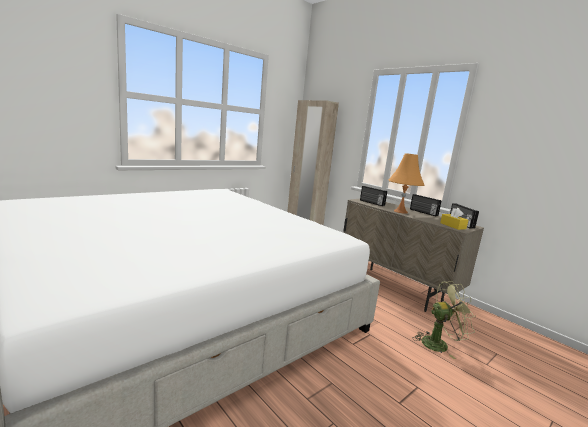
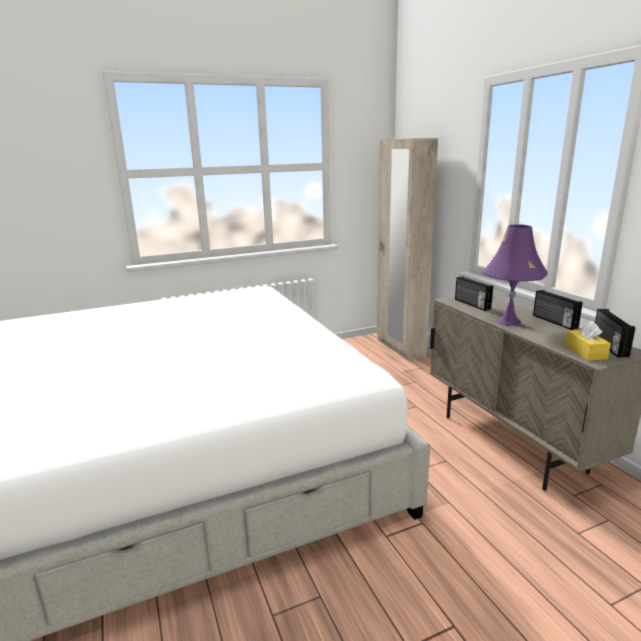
camera: 20 degrees right, 5 degrees up
(400, 211) = (509, 321): orange table lamp -> purple table lamp
(439, 344) = (538, 553): green fan -> none

